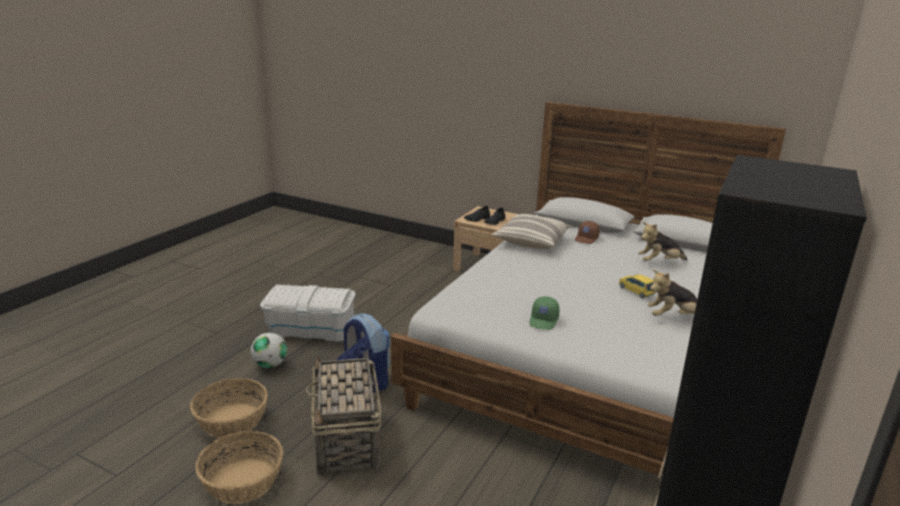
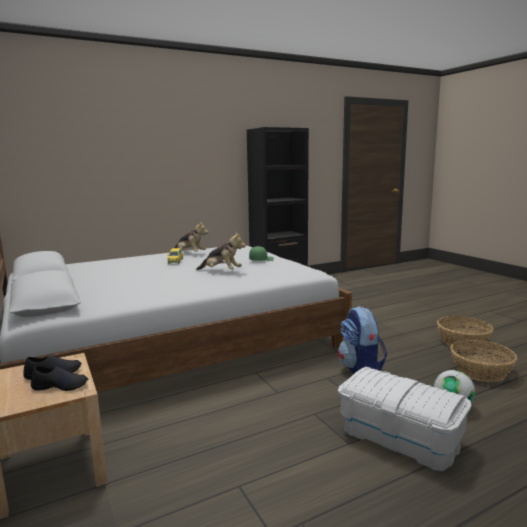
camera: 145 degrees left, 10 degrees down
(347, 440) = (391, 343): basket -> none
(531, 241) = (149, 294): pillow -> none
(586, 239) = (100, 287): brown cap -> none
(659, 262) = (110, 268): plush toy -> plush toy (221, 271)

